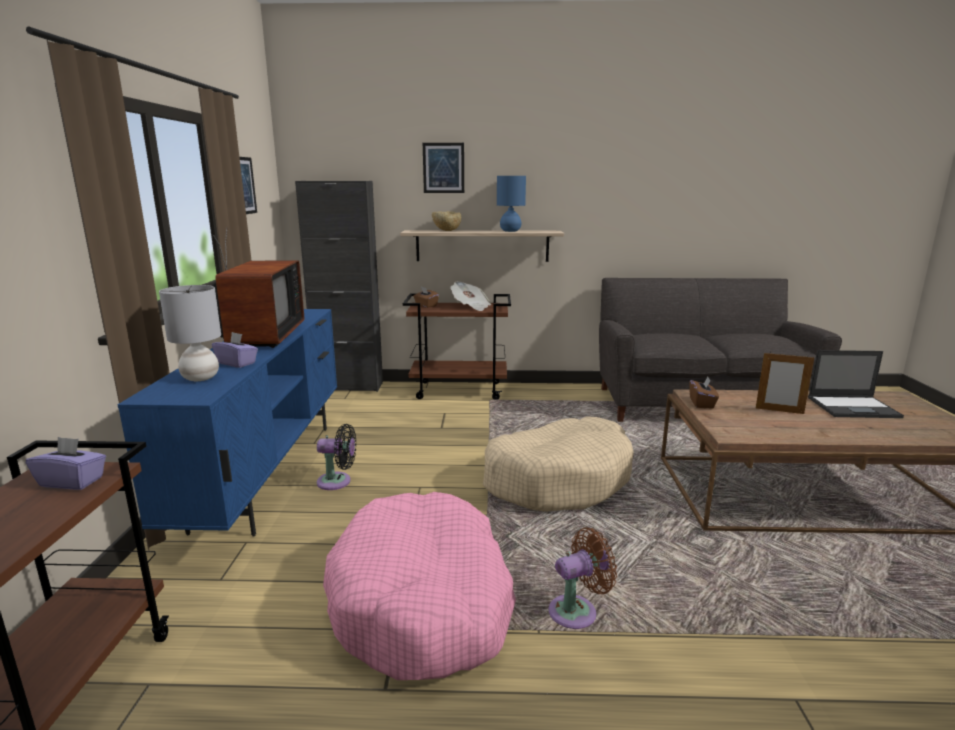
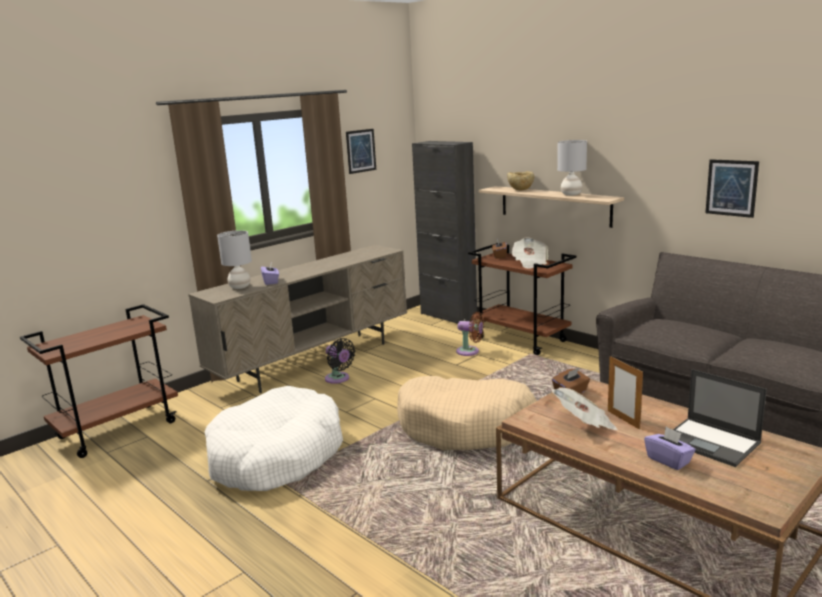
camera: 45 degrees right, 0 degrees up
(72, 481) = (135, 326): purple tissue box -> purple tissue box (668, 460)
(259, 338) = (316, 266): television -> none
(269, 472) = (315, 361): blue tv stand -> beige tv stand
(423, 602) = (276, 456): pink dog bed -> white dog bed
(443, 168) = (524, 131): picture -> picture (731, 188)
(510, 231) = (571, 194): blue table lamp -> grey table lamp
(577, 611) = (333, 497): brown fan -> brown fan (470, 351)
(769, 423) = (584, 424): none -> newspaper

